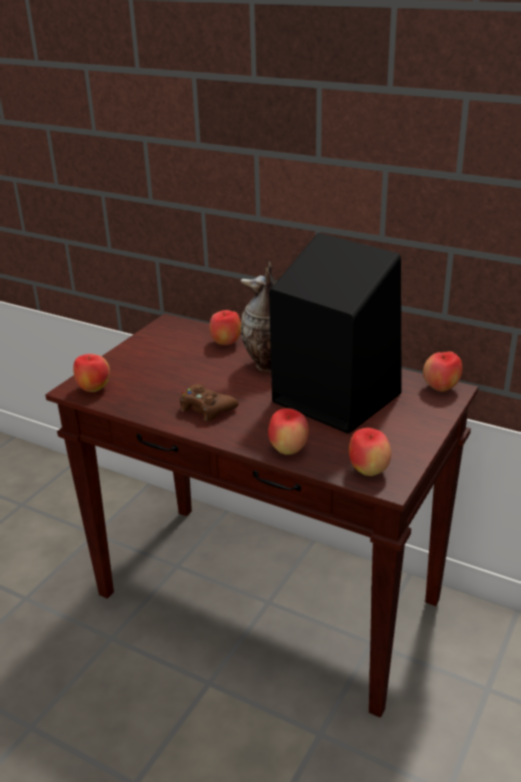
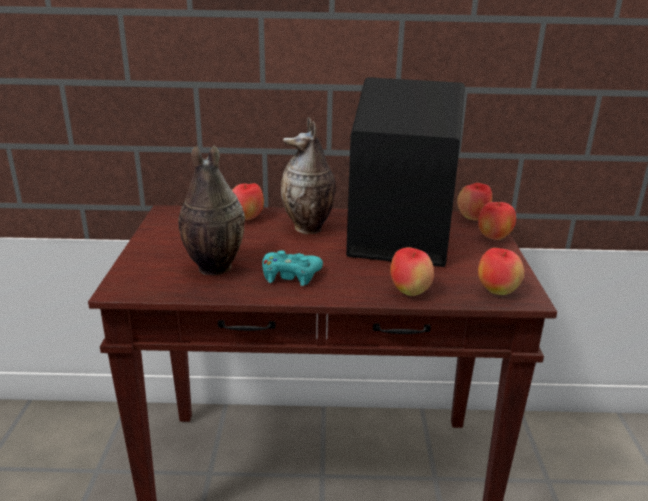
camera: 30 degrees left, 5 degrees down
(93, 389) = (145, 284): apple -> apple (494, 238)
(153, 387) = (213, 268): none -> vase
(206, 408) = (290, 275): brown game controller -> turquoise game controller

